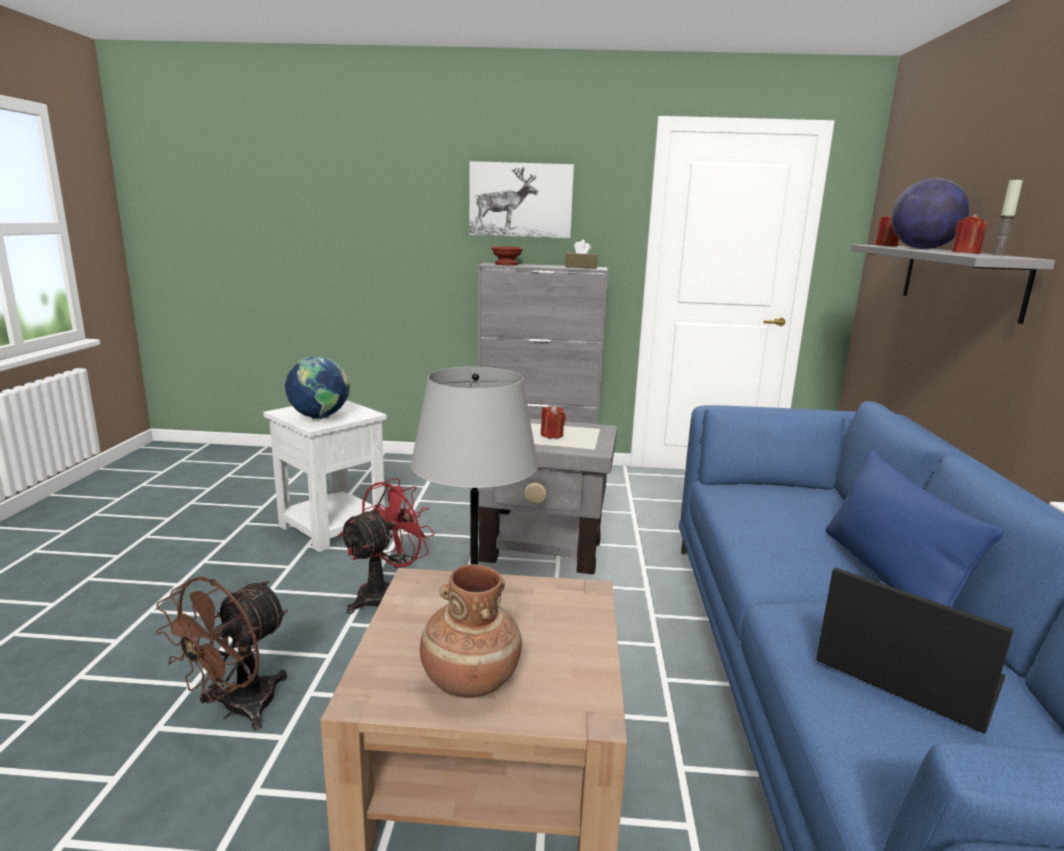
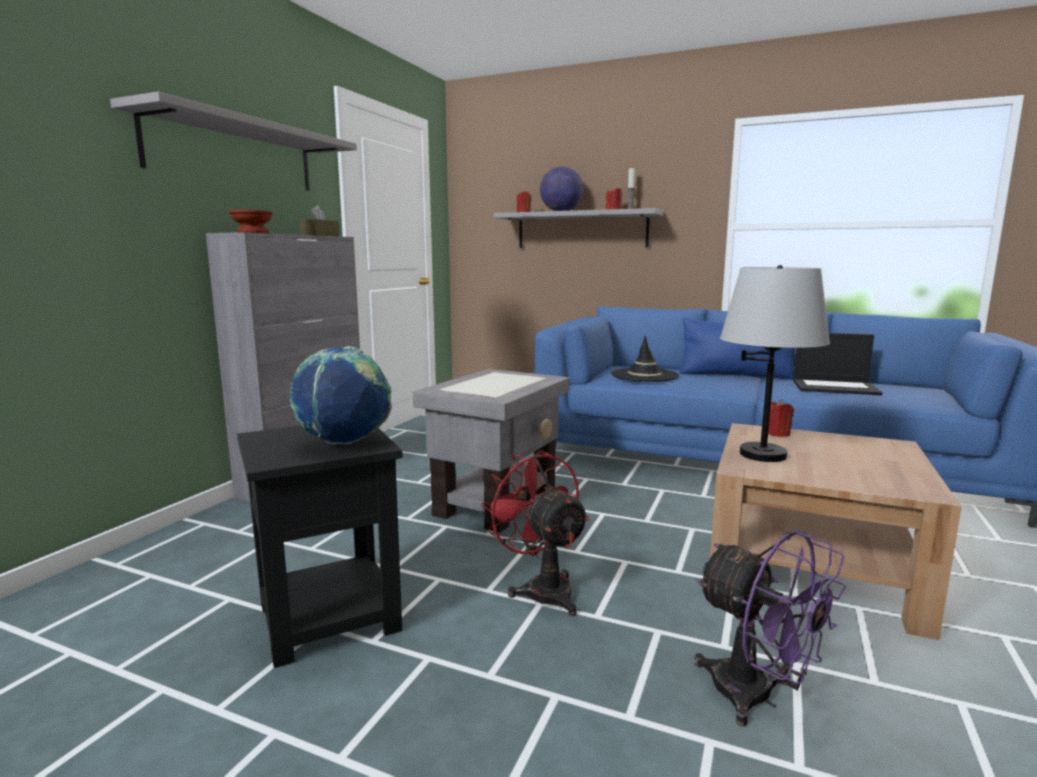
camera: 70 degrees left, 5 degrees down
(237, 710) = (757, 697): brown fan -> purple fan
(331, 526) = (327, 617): white side table -> black side table
(469, 680) = (880, 464): brown vase -> none
(521, 200) = (234, 154): picture -> grey shelf
(552, 435) = (502, 381): red candle -> red candle (777, 433)
(768, 508) = (644, 375): none -> black hat
(904, 671) = (835, 387): laptop -> laptop turned 135 degrees counterclockwise

